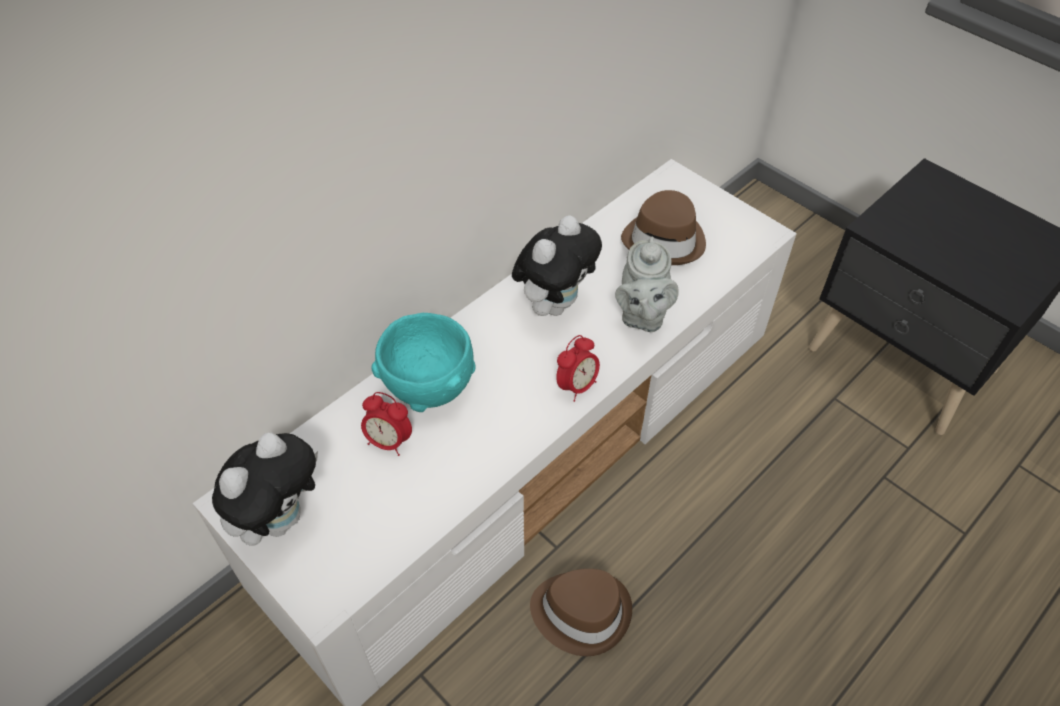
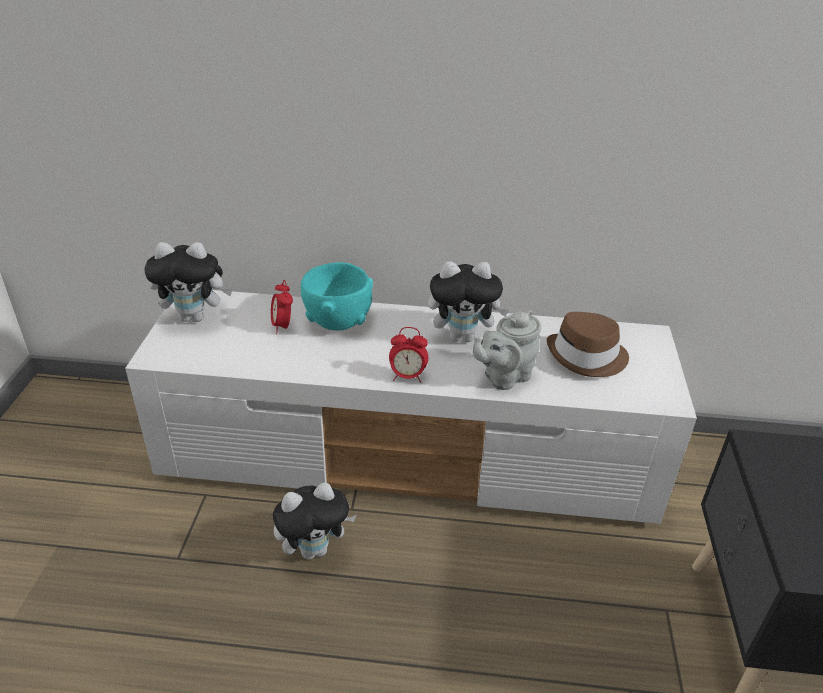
camera: 50 degrees right, 15 degrees down
(581, 611) = (315, 549): brown hat -> plush toy

